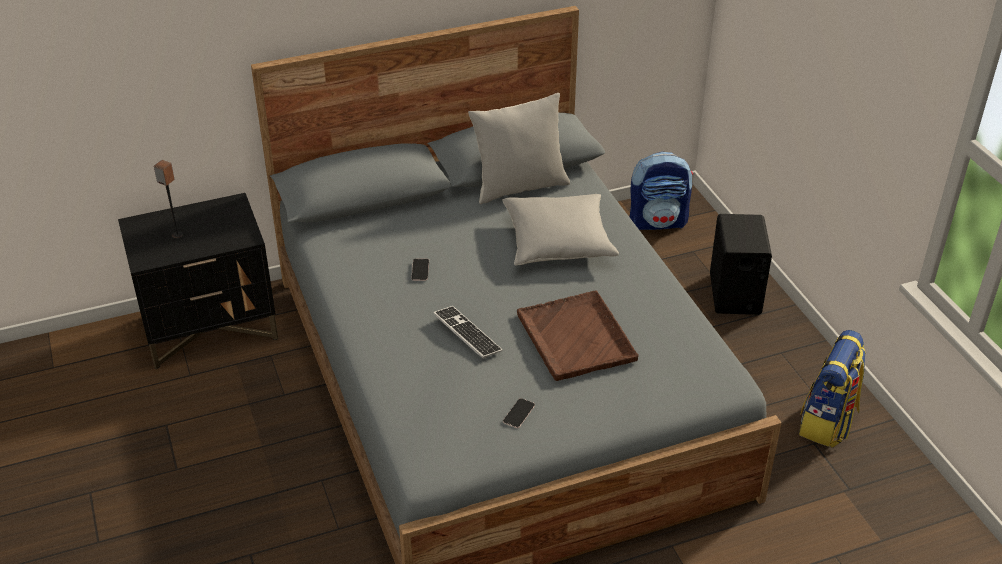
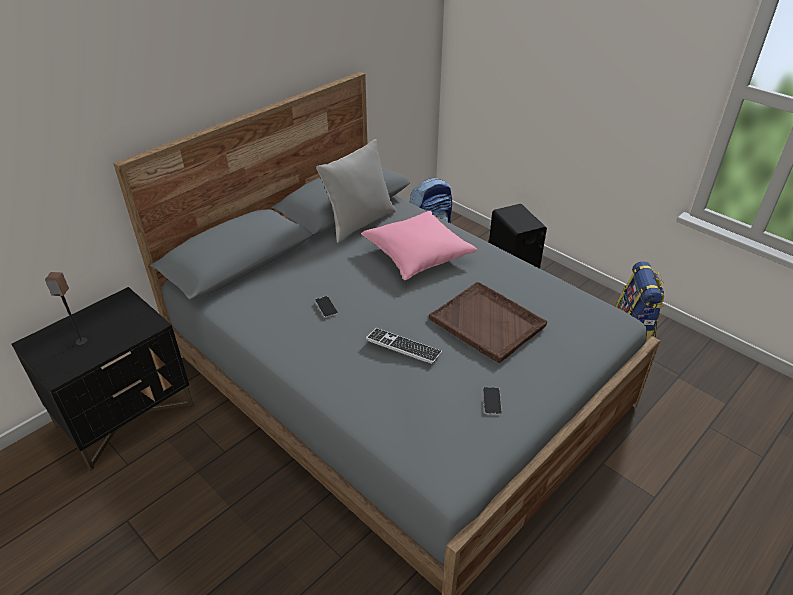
camera: 25 degrees left, 0 degrees up
(558, 242) = (417, 255): grey pillow -> pink pillow

